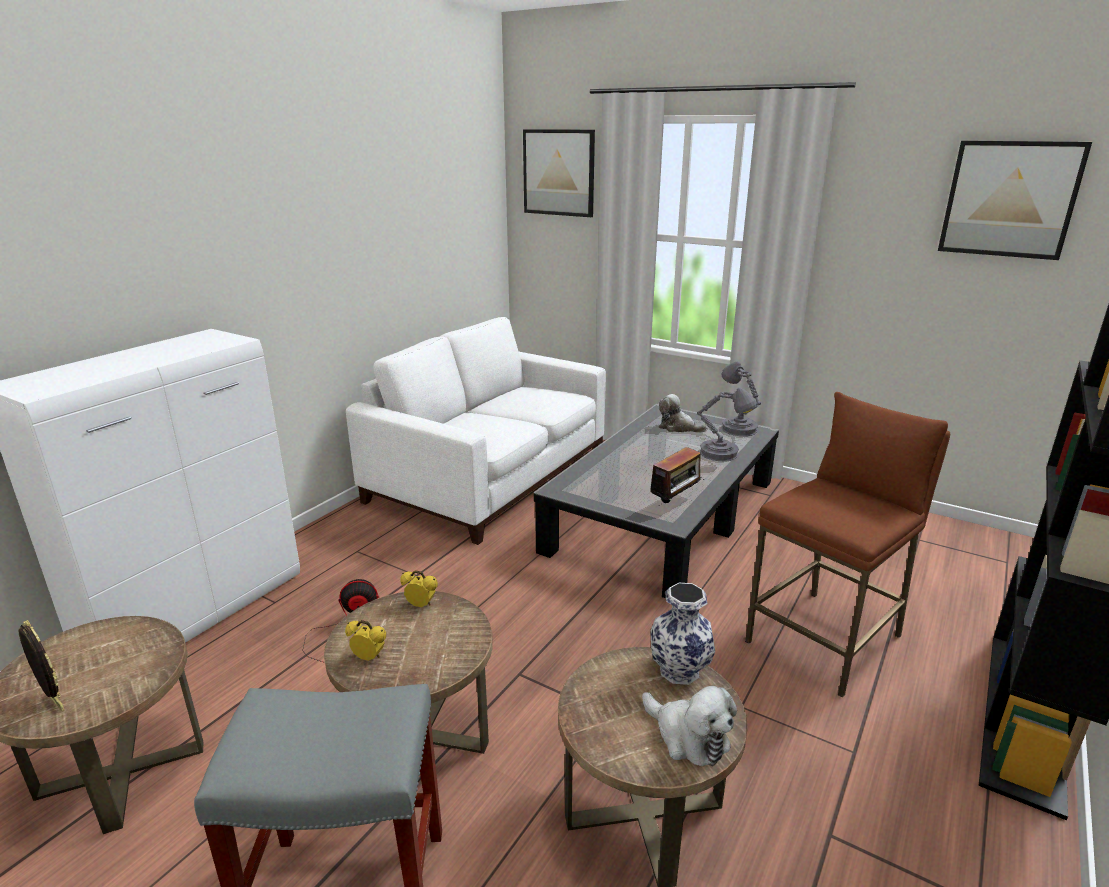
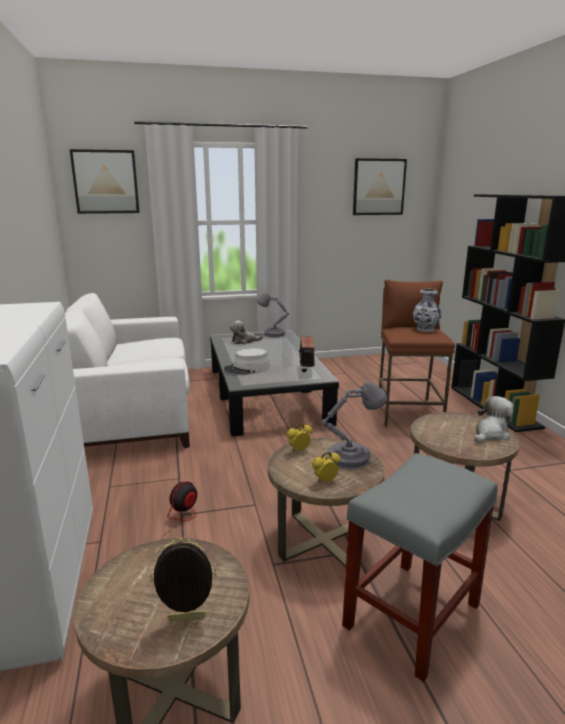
camera: 45 degrees left, 5 degrees down
(607, 469) = (247, 368): none -> grey hat
(680, 670) = (445, 417): vase -> vase (425, 329)
(688, 737) = (490, 434): plush toy -> plush toy turned 45 degrees counterclockwise
(722, 454) = (287, 345): grey table lamp -> grey table lamp (352, 458)

